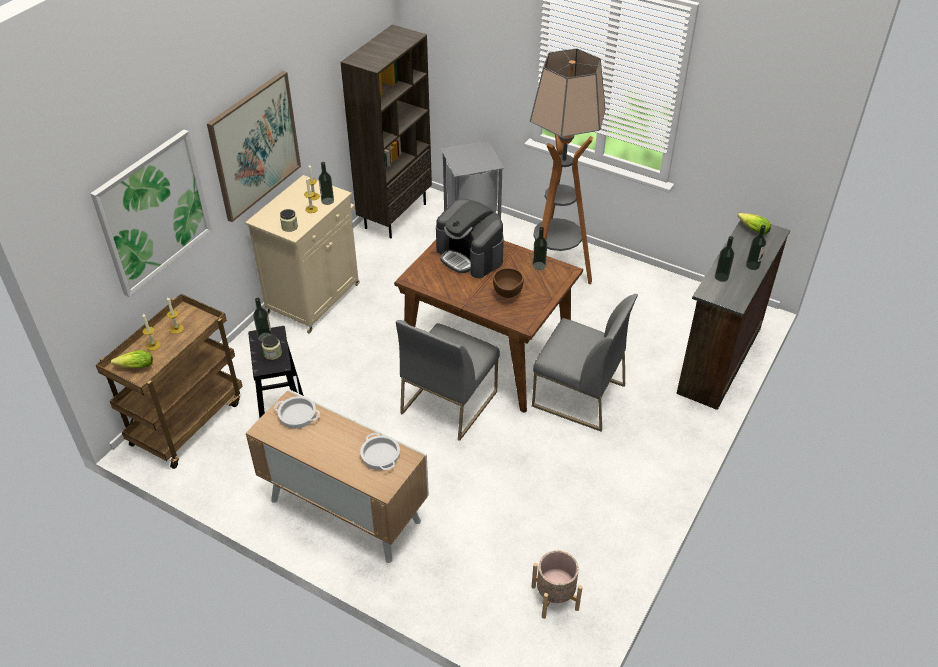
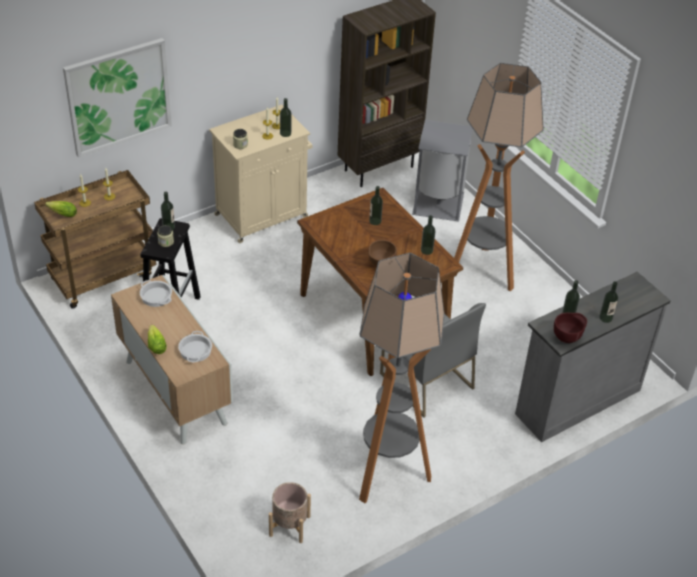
camera: 25 degrees right, 0 degrees up
(255, 145) = (234, 67): picture -> none
(449, 401) = (313, 342): grey chair -> none
(470, 256) = (375, 221): coffee machine -> bottle
(608, 500) = (388, 473): none -> floor lamp
(717, 360) = (576, 401): brown dresser -> grey dresser
(737, 296) = (567, 338): none -> brown bowl
(751, 229) = (634, 286): lettuce -> lettuce (156, 344)

